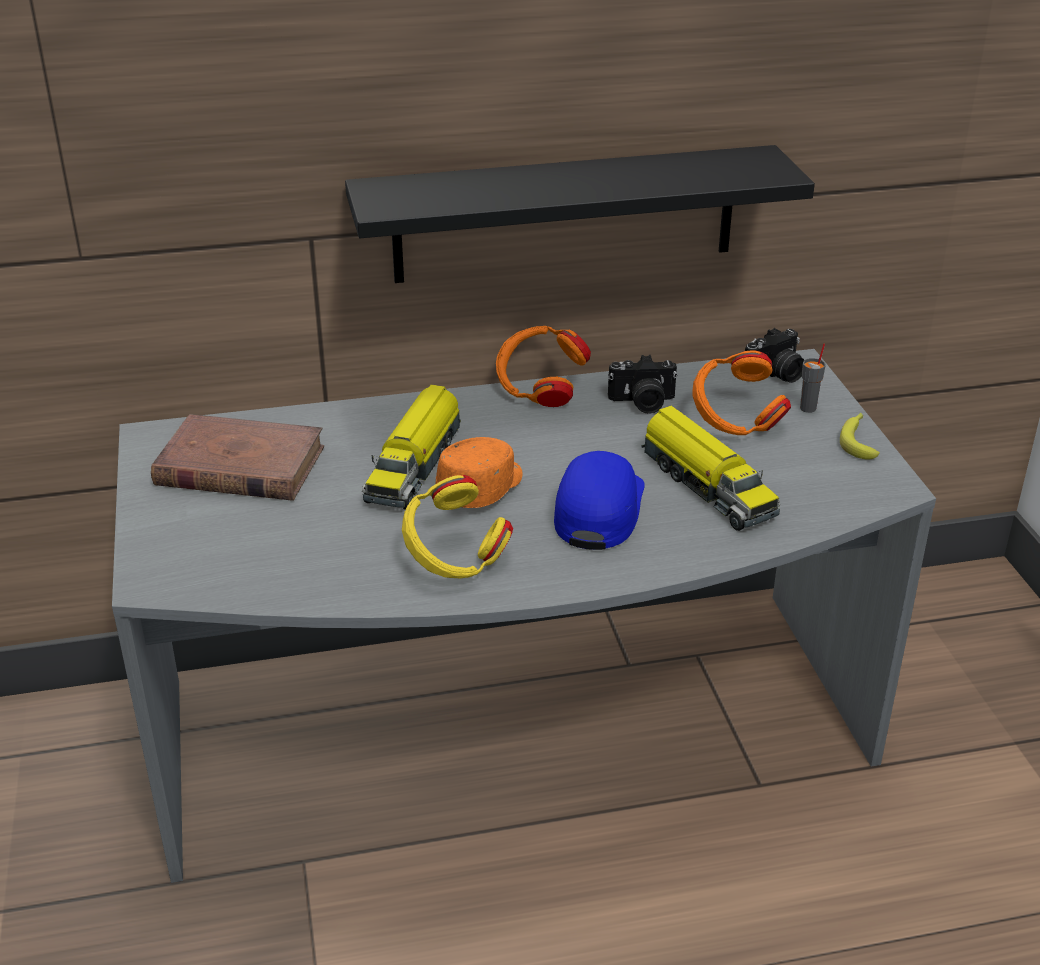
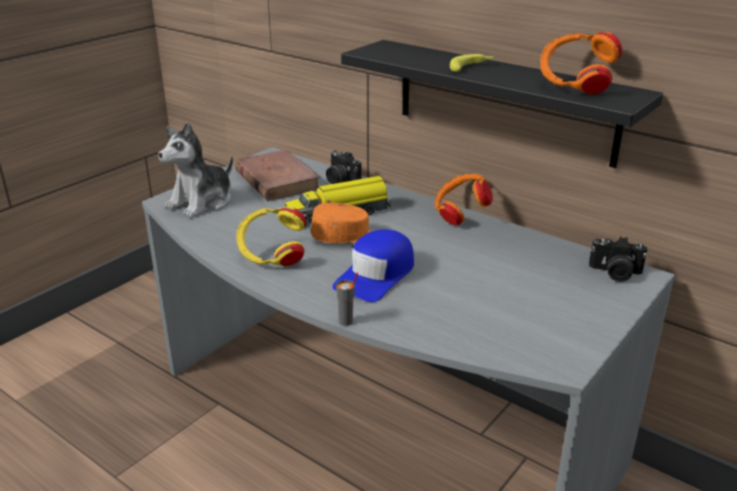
camera: 50 degrees right, 5 degrees down
(207, 553) = (202, 202): none -> plush toy
(598, 509) = (376, 275): blue cap -> blue cap turned 150 degrees clockwise
(642, 403) = (502, 246): camera -> camera (340, 180)
(706, 485) = (452, 298): toy truck -> none
(735, 423) = (534, 281): orange headphones -> orange headphones (575, 87)
(808, 408) = (599, 298): grey cup -> grey cup (346, 322)
(859, 440) = (597, 331): banana -> banana (472, 67)

